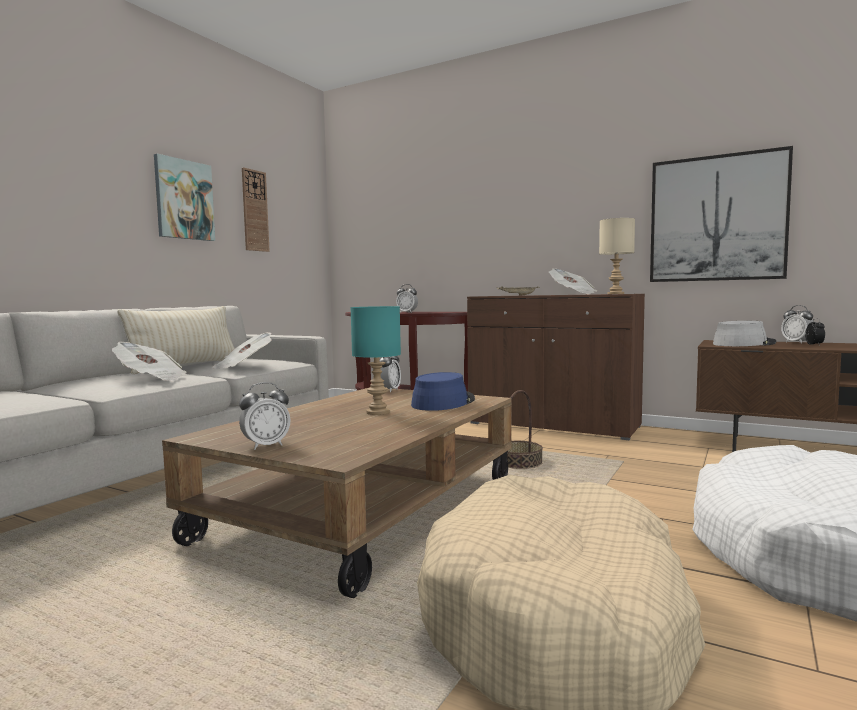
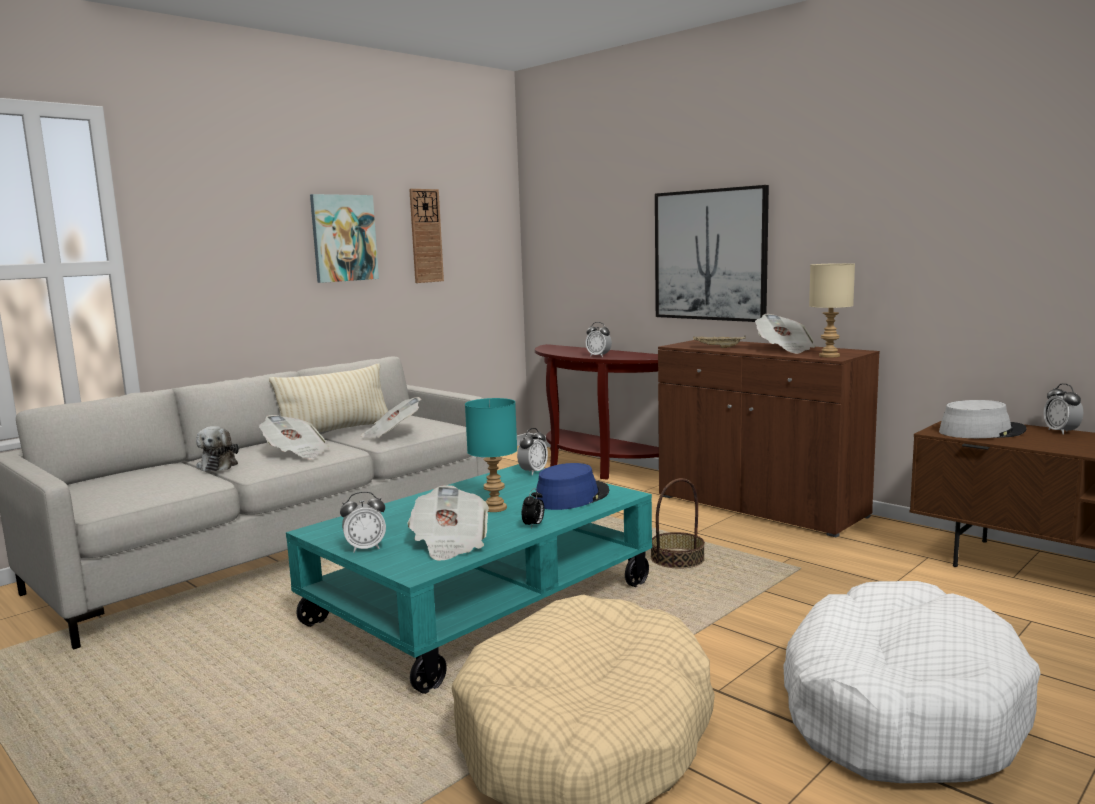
camera: 15 degrees right, 5 degrees up
(64, 389) = (218, 465): none -> plush toy
(357, 437) = (450, 544): none -> newspaper
(364, 509) = (481, 603): brown coffee table -> turquoise coffee table
(717, 218) = (972, 260): picture -> picture (710, 255)
(814, 345) = (1071, 441): alarm clock -> alarm clock (533, 525)

